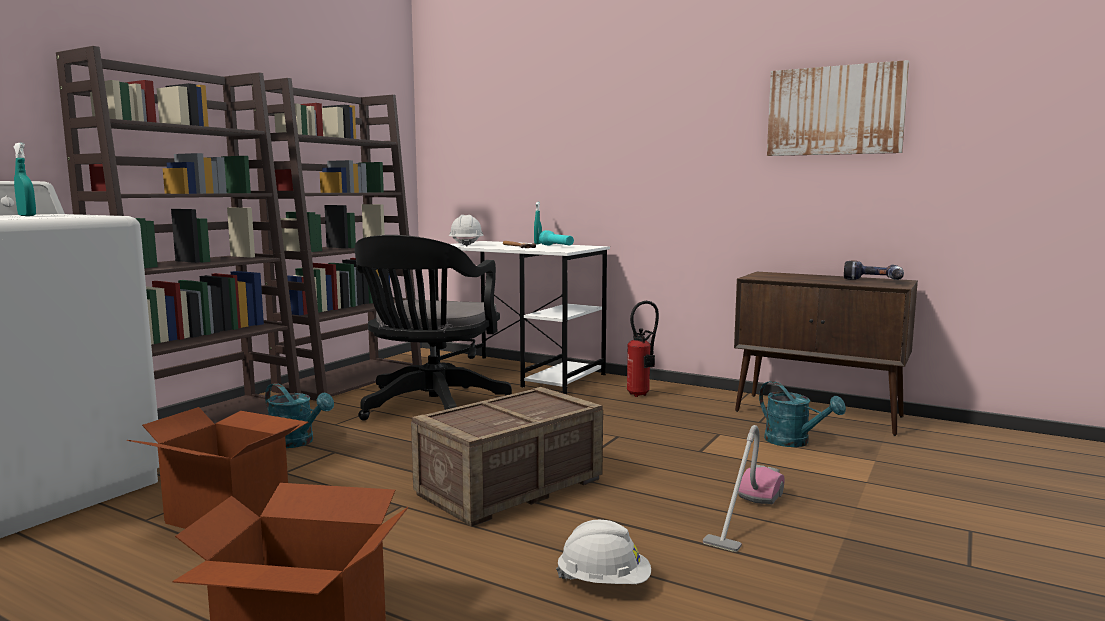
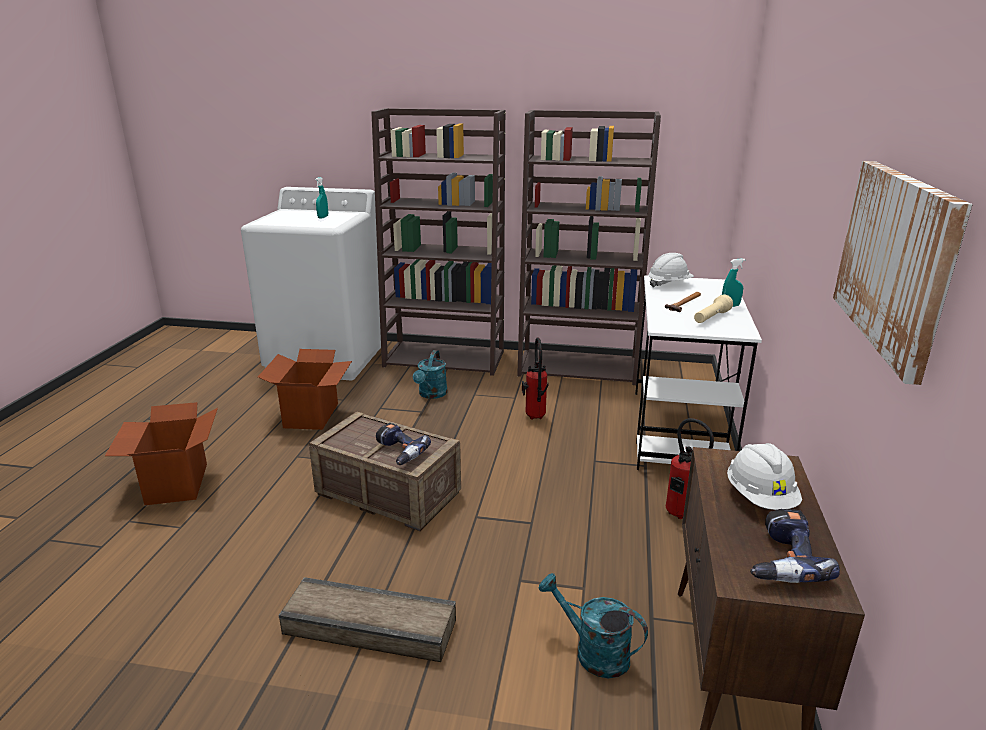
camera: 70 degrees right, 15 degrees up
(431, 409) = (534, 418): black office chair -> fire extinguisher
(543, 407) = (398, 453): none -> power drill
(557, 246) = (711, 318): turquoise flashlight -> beige flashlight
(604, 583) = (245, 565): white hard hat -> white hard hat (760, 497)
(745, 515) = (370, 625): vacuum cleaner -> crate
(794, 442) = (593, 652): turquoise watering can -> turquoise watering can turned 90 degrees clockwise

